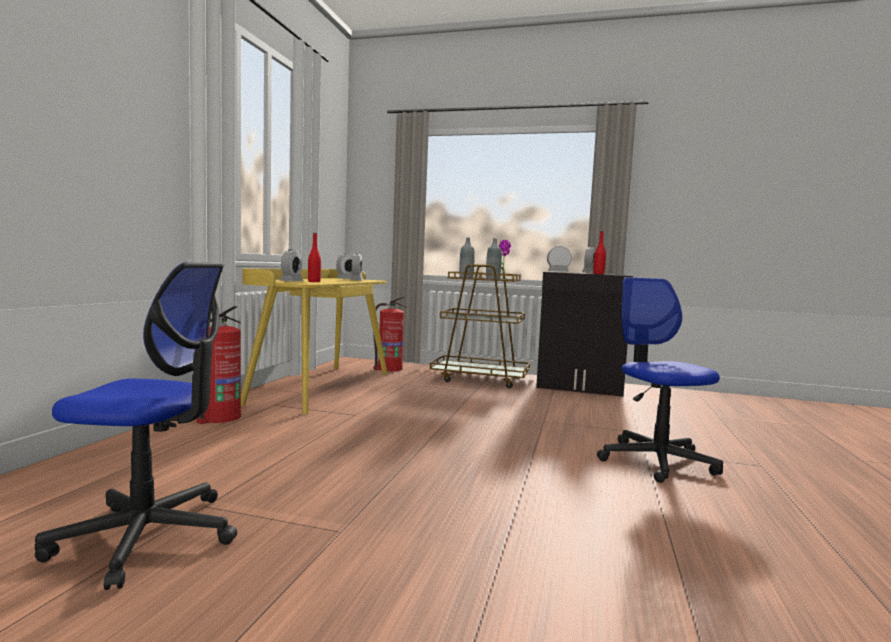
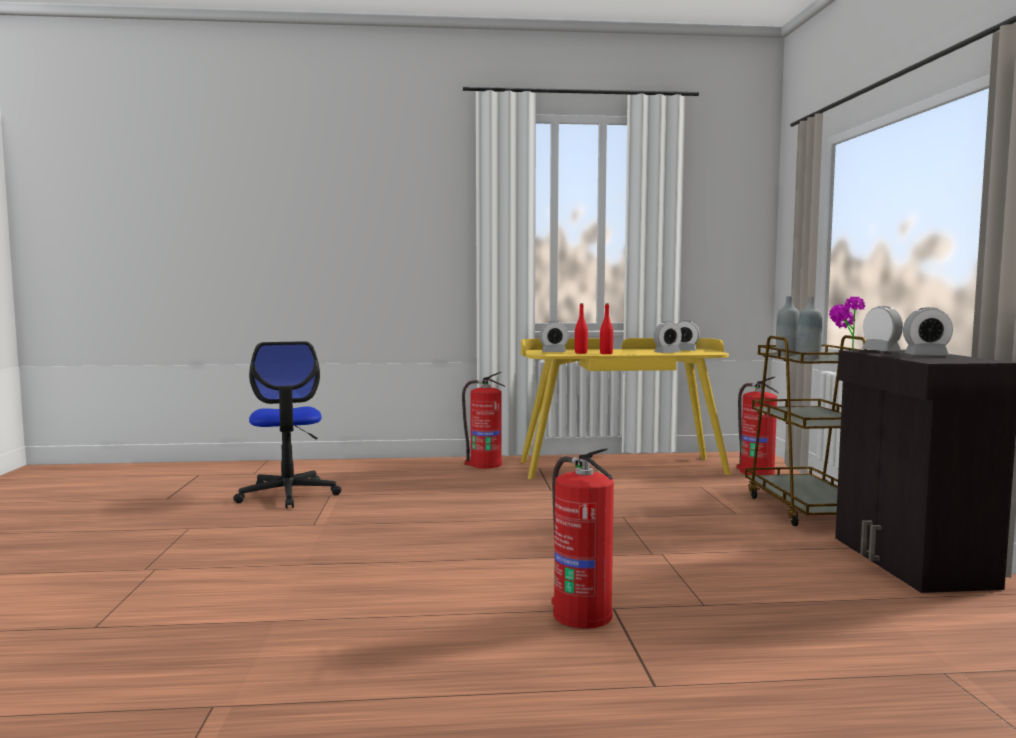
camera: 70 degrees right, 0 degrees up
(598, 274) = (903, 357): red bottle -> red bottle (606, 353)
(656, 461) = (581, 614): office chair -> fire extinguisher

